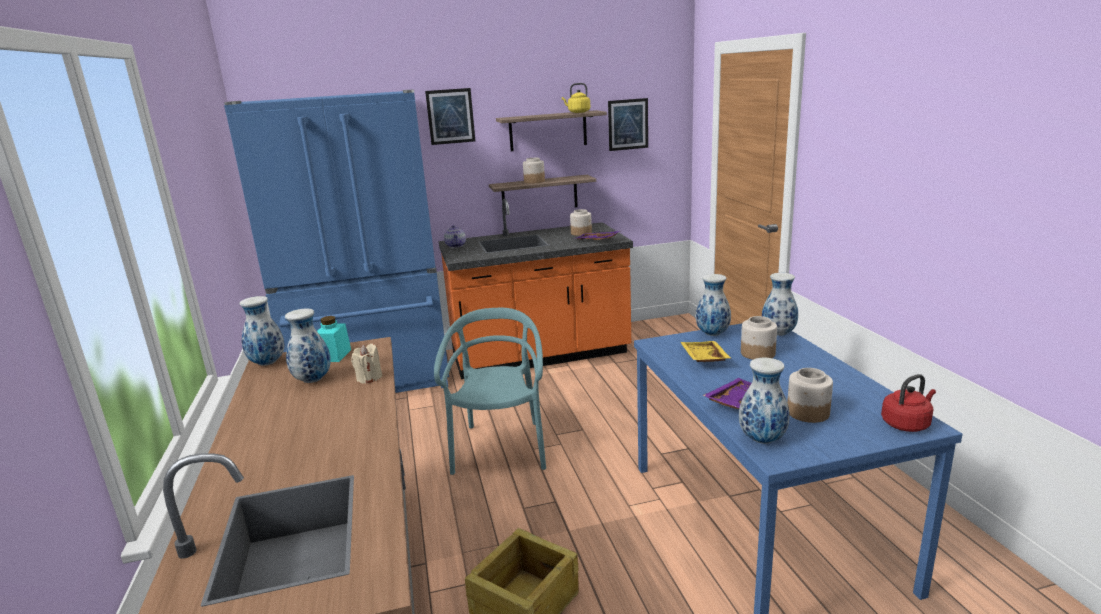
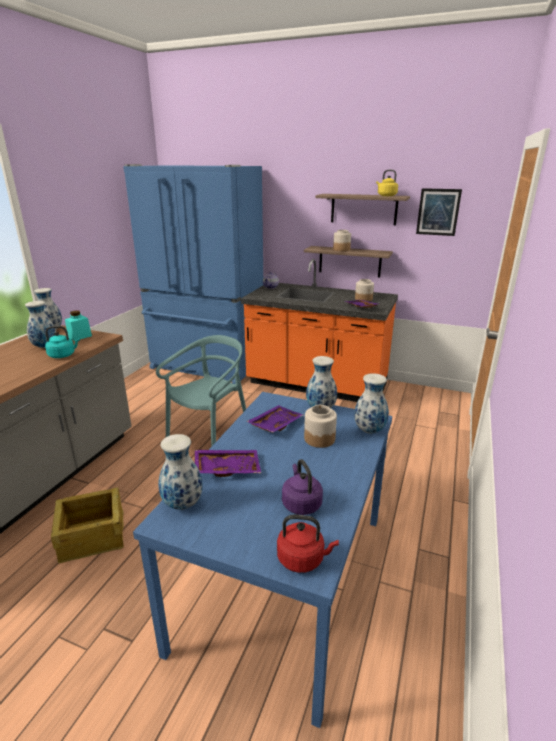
camera: 35 degrees right, 5 degrees up
(369, 378) = (63, 355): beige candle -> turquoise kettle
(450, 116) = (289, 188): picture -> none
(703, 358) = (274, 425): yellow tray -> purple tray
(807, 413) = (252, 503): jar -> none
(836, 396) = (301, 503): none -> purple kettle

